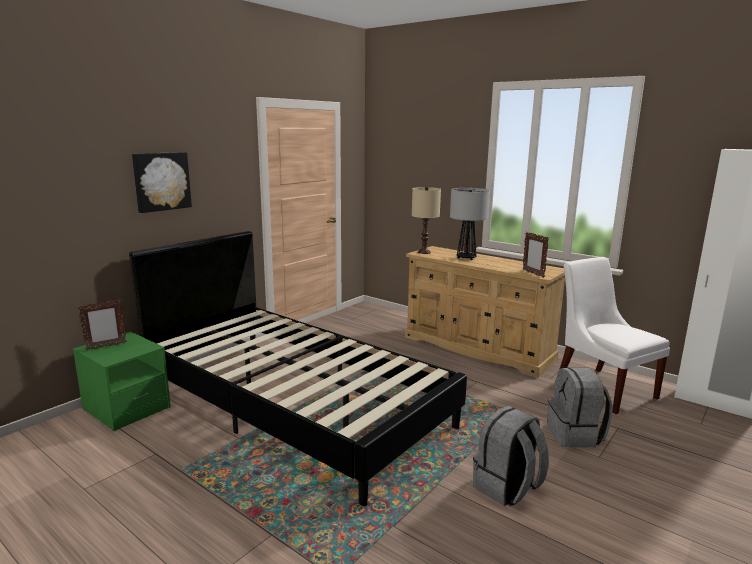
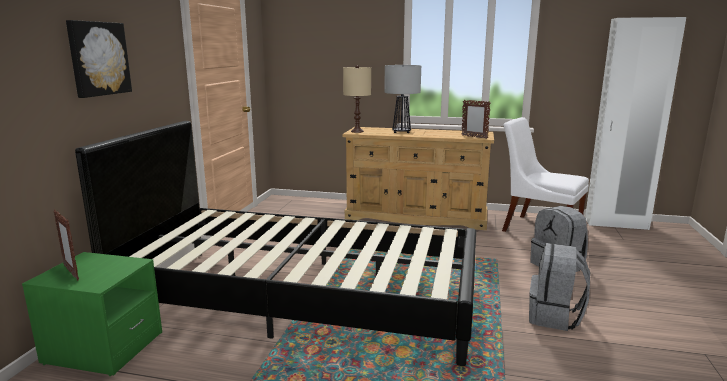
camera: 25 degrees left, 0 degrees up
(106, 346) = (71, 273): picture frame -> picture frame turned 105 degrees clockwise

